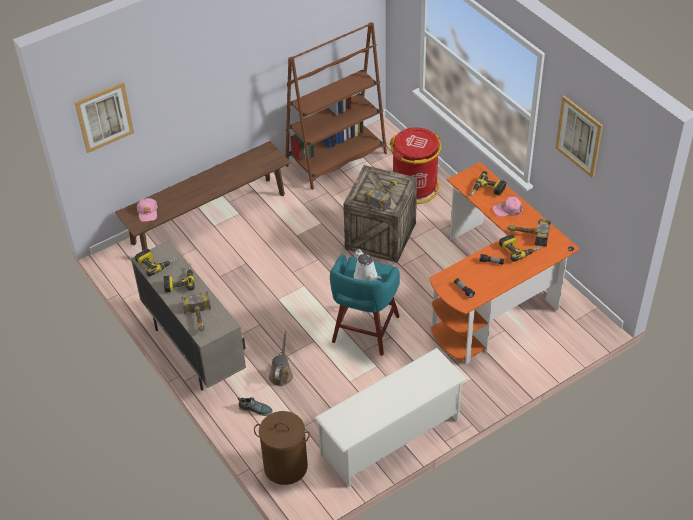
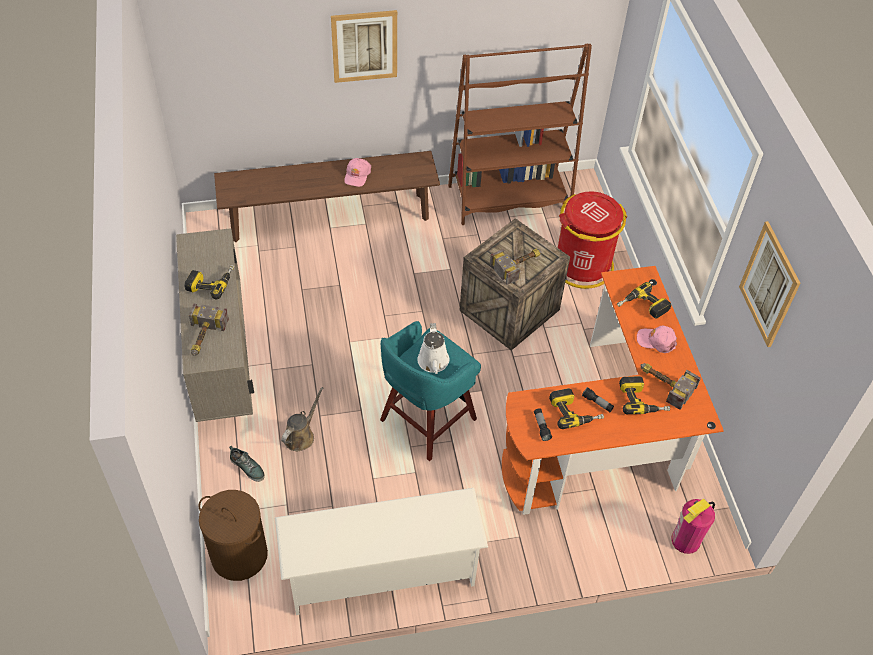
camera: 20 degrees right, 5 degrees up
(104, 117) = (210, 56): picture -> picture (364, 46)
(147, 212) = (248, 186): pink cap -> pink cap (357, 175)
(156, 263) = (199, 250): power drill -> power drill (574, 411)
(580, 338) = (686, 540): none -> fire extinguisher

